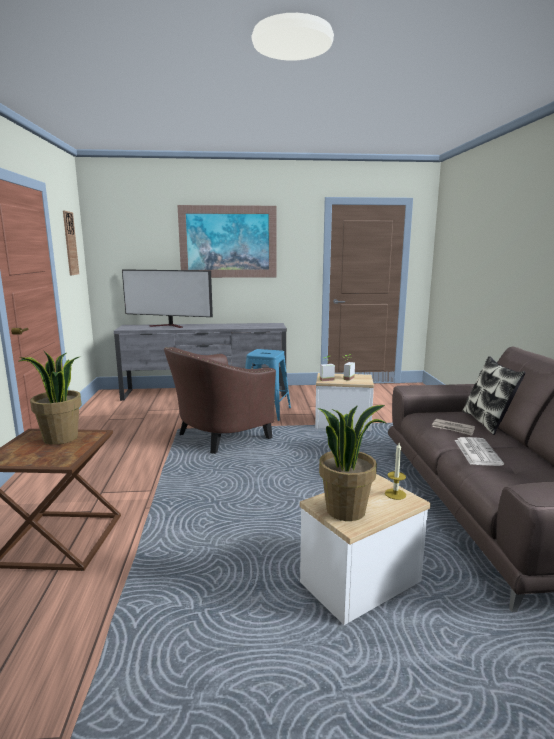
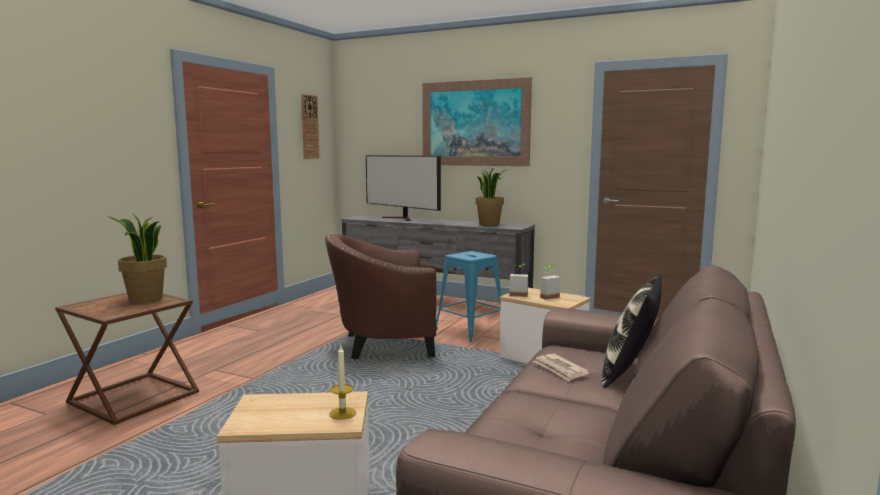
camera: 30 degrees right, 5 degrees down
(346, 510) = (265, 412): potted plant -> potted plant (489, 224)
(476, 452) = (532, 399): newspaper -> none

